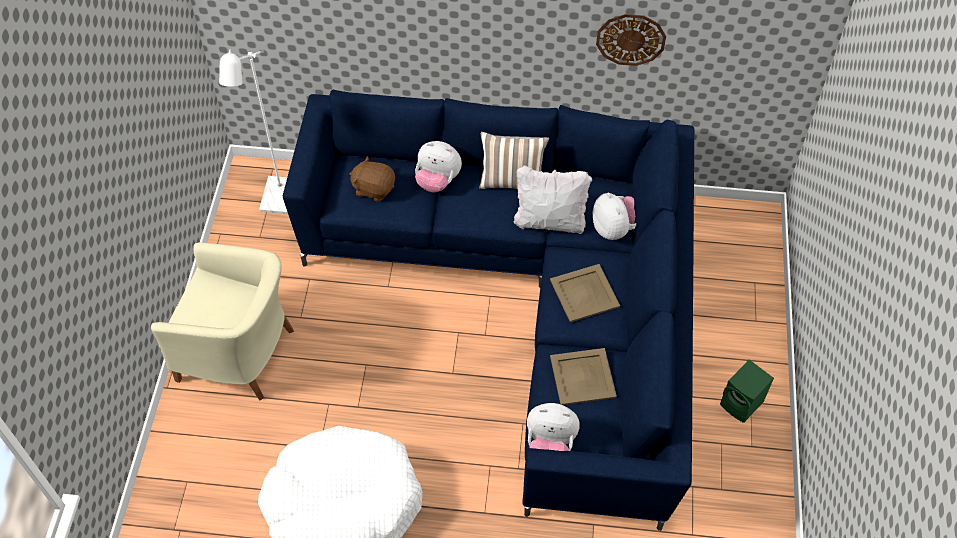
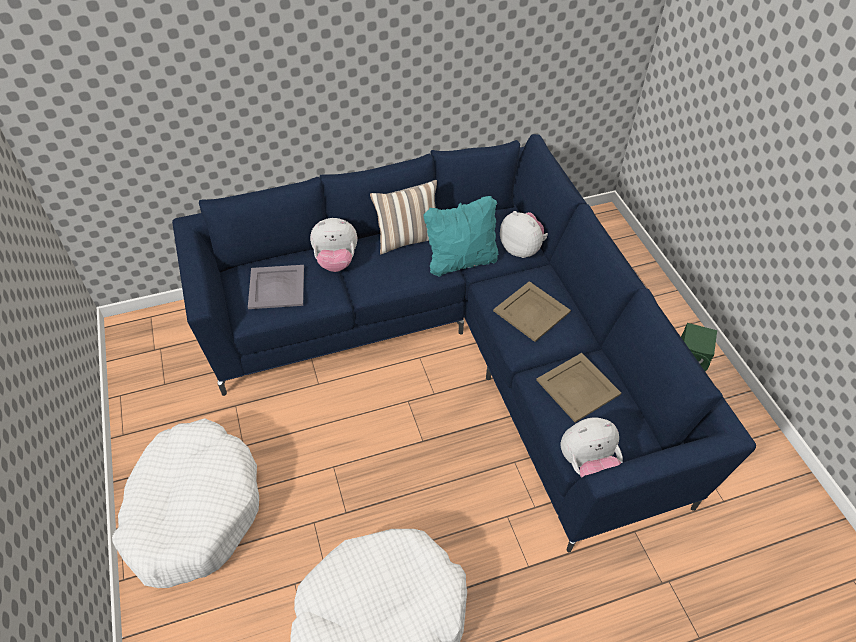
camera: 25 degrees left, 5 degrees down
(239, 354) = (193, 509): beige armchair -> white dog bed
(276, 203) = (168, 346): white floor lamp -> none
(374, 188) = (277, 287): brown plush toy -> grey tray
(550, 222) = (461, 262): white pillow -> turquoise pillow
(630, 39) = (483, 62): wall clock -> none

